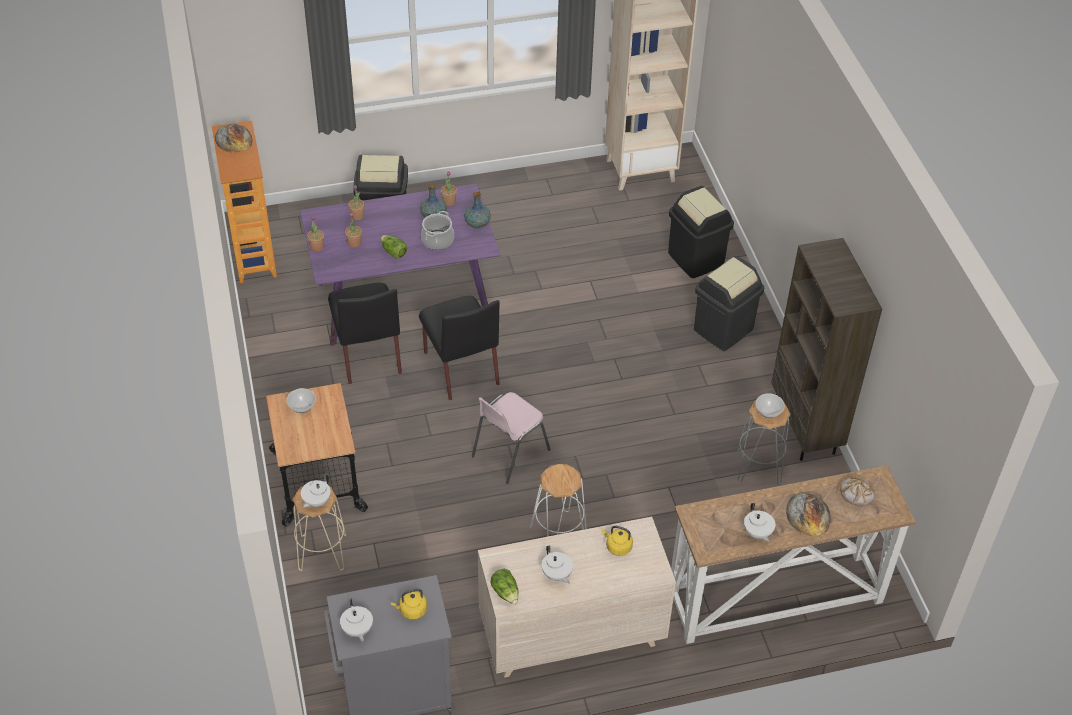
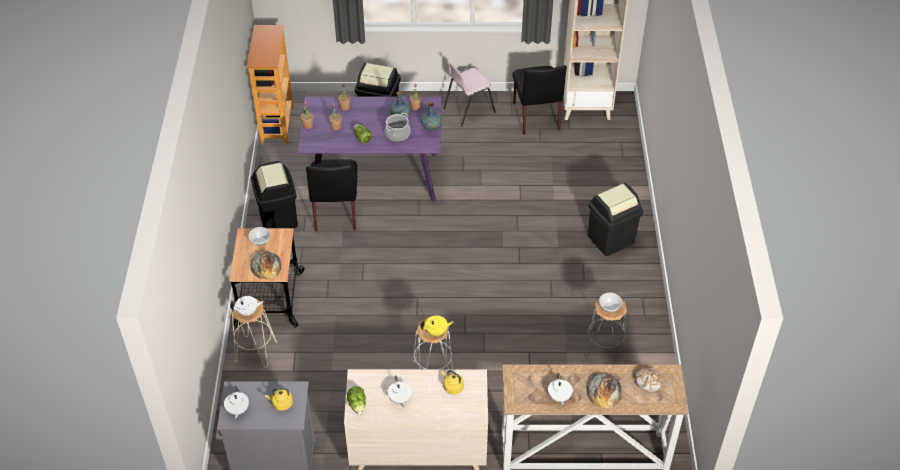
camera: 15 degrees right, 0 degrees up
(233, 139) = (266, 36): bread -> bread (266, 265)
(316, 501) = (248, 312): white teapot -> white teapot turned 150 degrees counterclockwise
(460, 367) = (400, 233): black chair -> black chair (536, 115)
(509, 453) = (416, 304): pink chair -> pink chair (468, 110)
(567, 481) = (436, 331): none -> yellow teapot
(696, 259) = (607, 181): black trash can -> black trash can (279, 218)
(805, 428) = (651, 327): brown bookcase -> none

